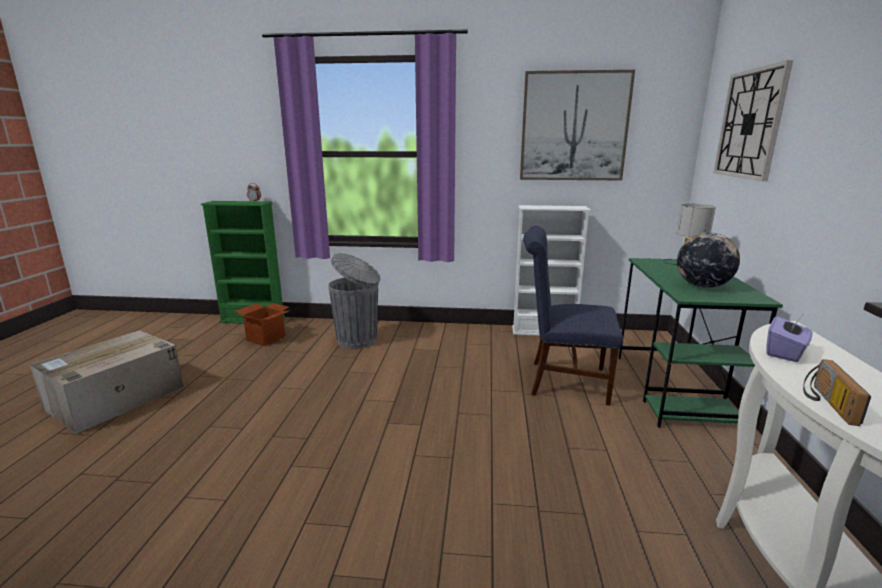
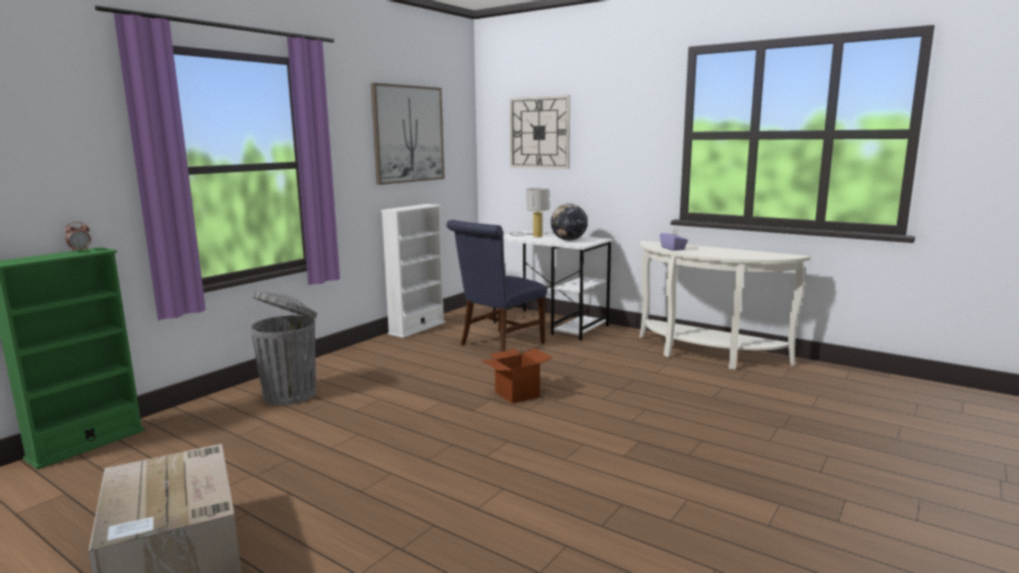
camera: 60 degrees left, 5 degrees down
(266, 338) = (179, 441): cardboard box -> cardboard box (517, 394)
(674, 390) = (551, 324): green desk -> white desk
(825, 403) = (719, 255): radio -> none

